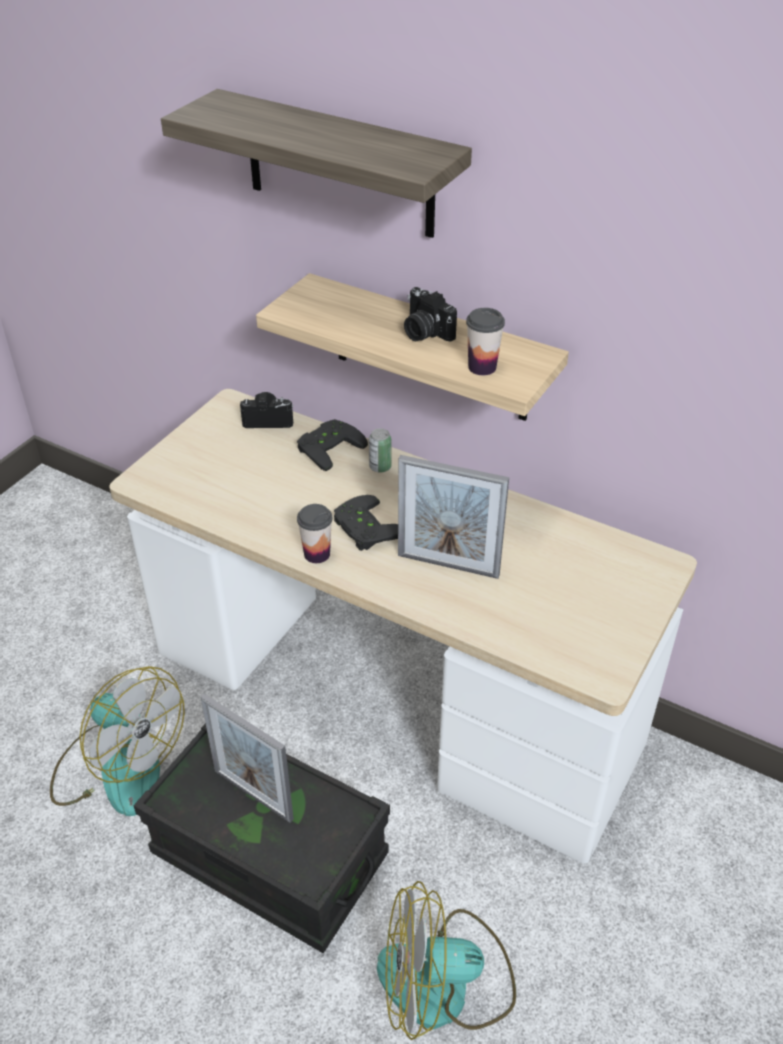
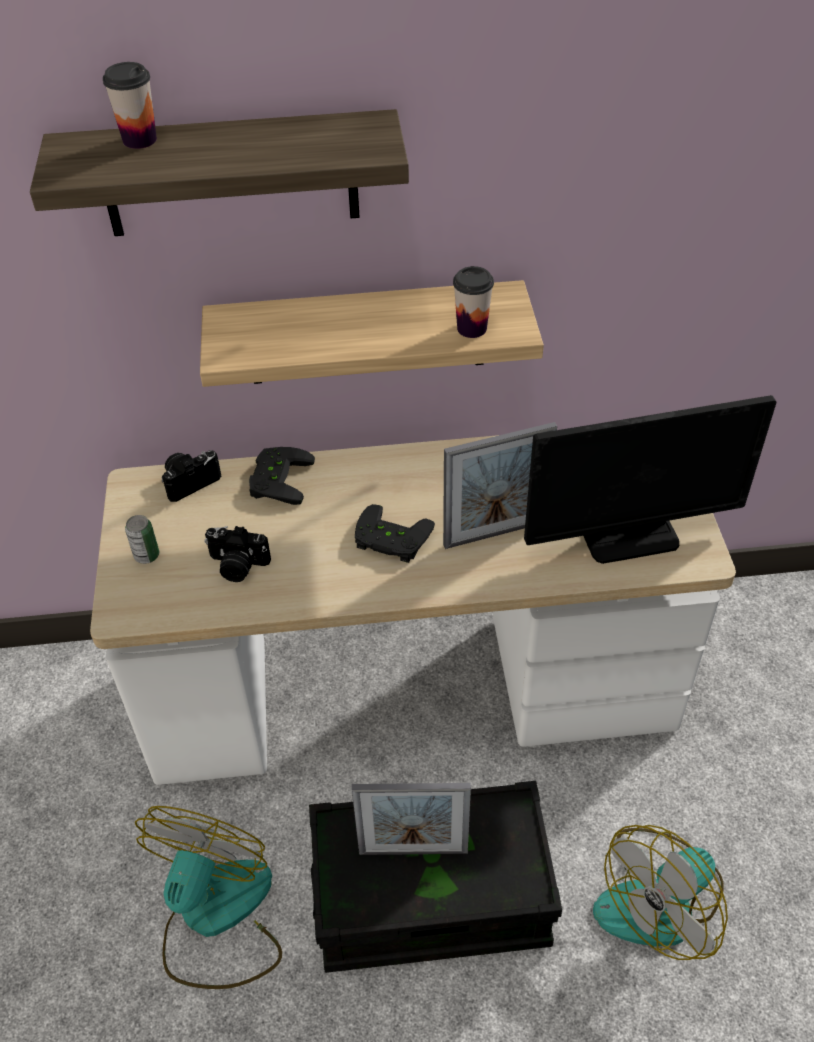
camera: 35 degrees left, 5 degrees up
(118, 767) = (216, 918): fan -> fan turned 75 degrees counterclockwise
(317, 554) = (373, 588): cup -> cup (139, 140)
(380, 467) = (345, 474): can -> can (147, 555)
(424, 332) = (384, 318): camera -> camera (237, 566)
(557, 624) = (629, 535): none -> monitor

